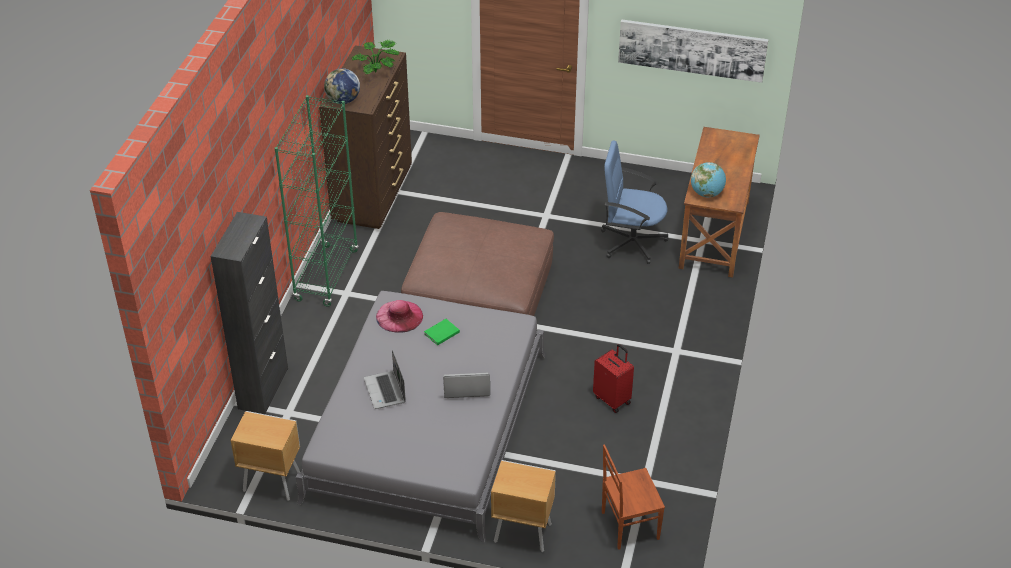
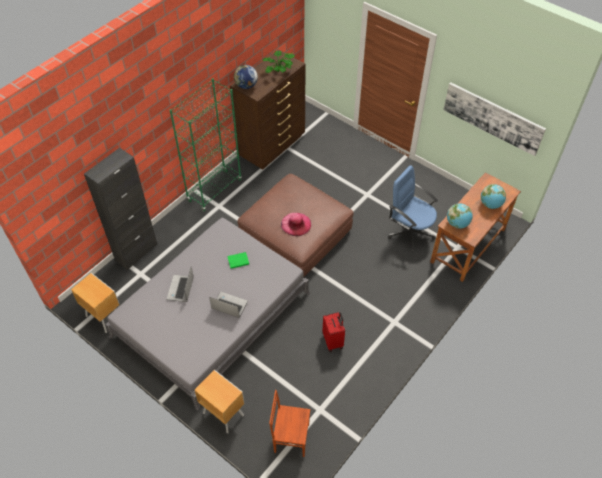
camera: 25 degrees right, 10 degrees up
(399, 316) = (221, 239): pink hat -> pink hat (296, 224)
(733, 160) = (490, 204): none -> globe

